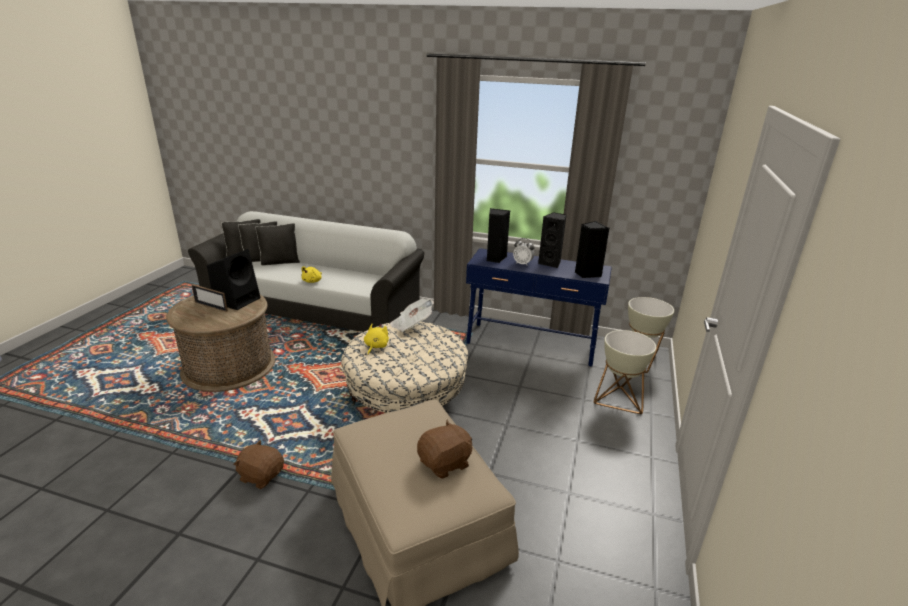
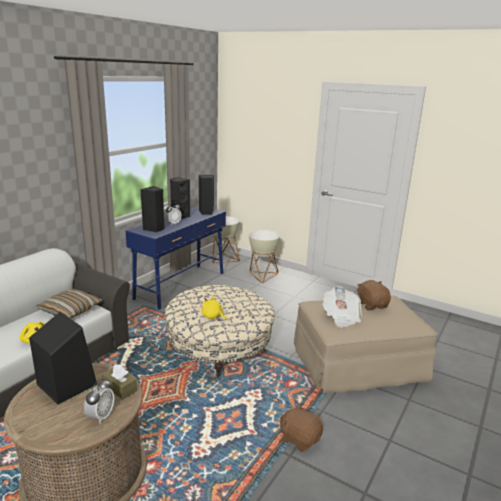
camera: 75 degrees left, 5 degrees down
(199, 320) = (101, 416): none -> alarm clock
(211, 306) = (65, 407): picture frame -> none
(231, 319) = (119, 388): none -> brown tissue box
(261, 475) = (299, 439): brown plush toy -> brown plush toy turned 90 degrees clockwise
(362, 282) = (70, 310): none -> pillow
(411, 325) = (186, 297): newspaper -> newspaper (341, 317)

